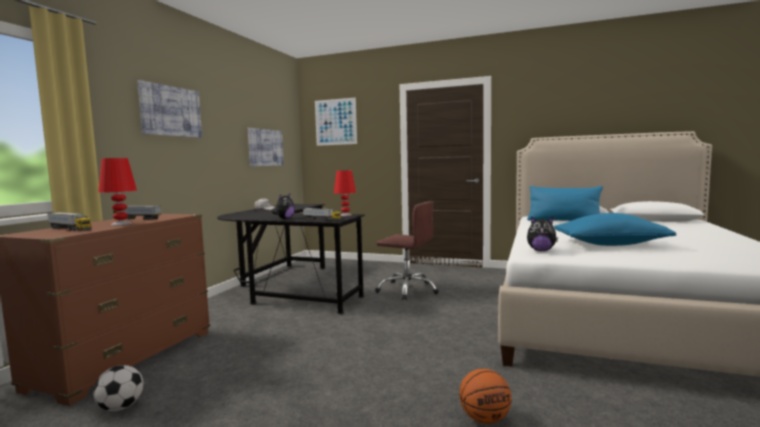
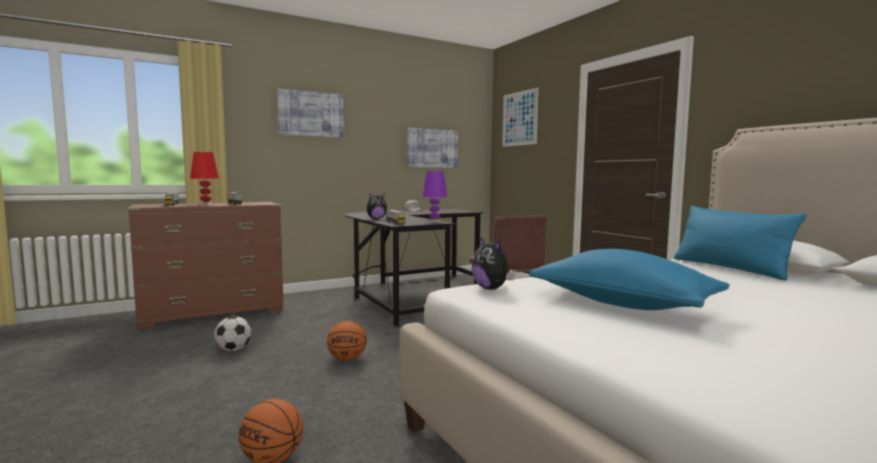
camera: 40 degrees right, 0 degrees up
(121, 407) = (150, 341): football -> football (233, 350)
(345, 215) = (434, 222): red table lamp -> purple table lamp
(366, 346) = (347, 359): none -> basketball

